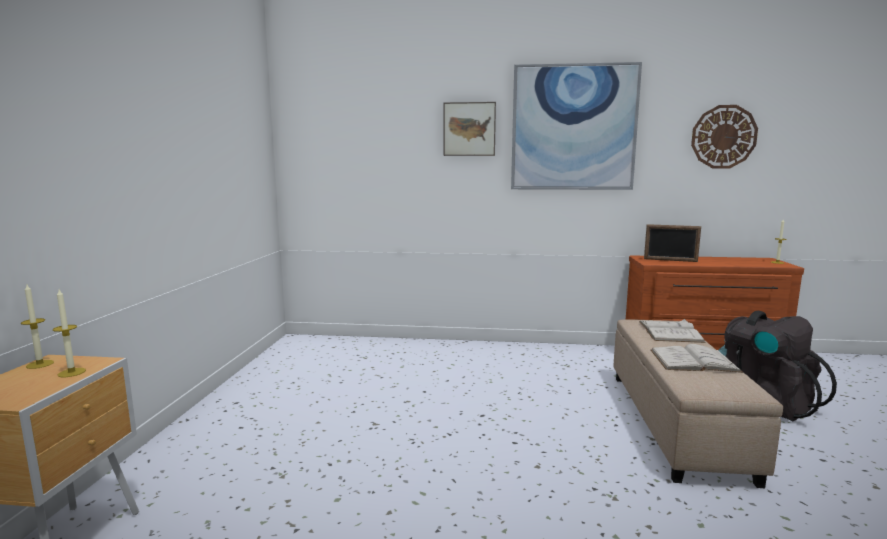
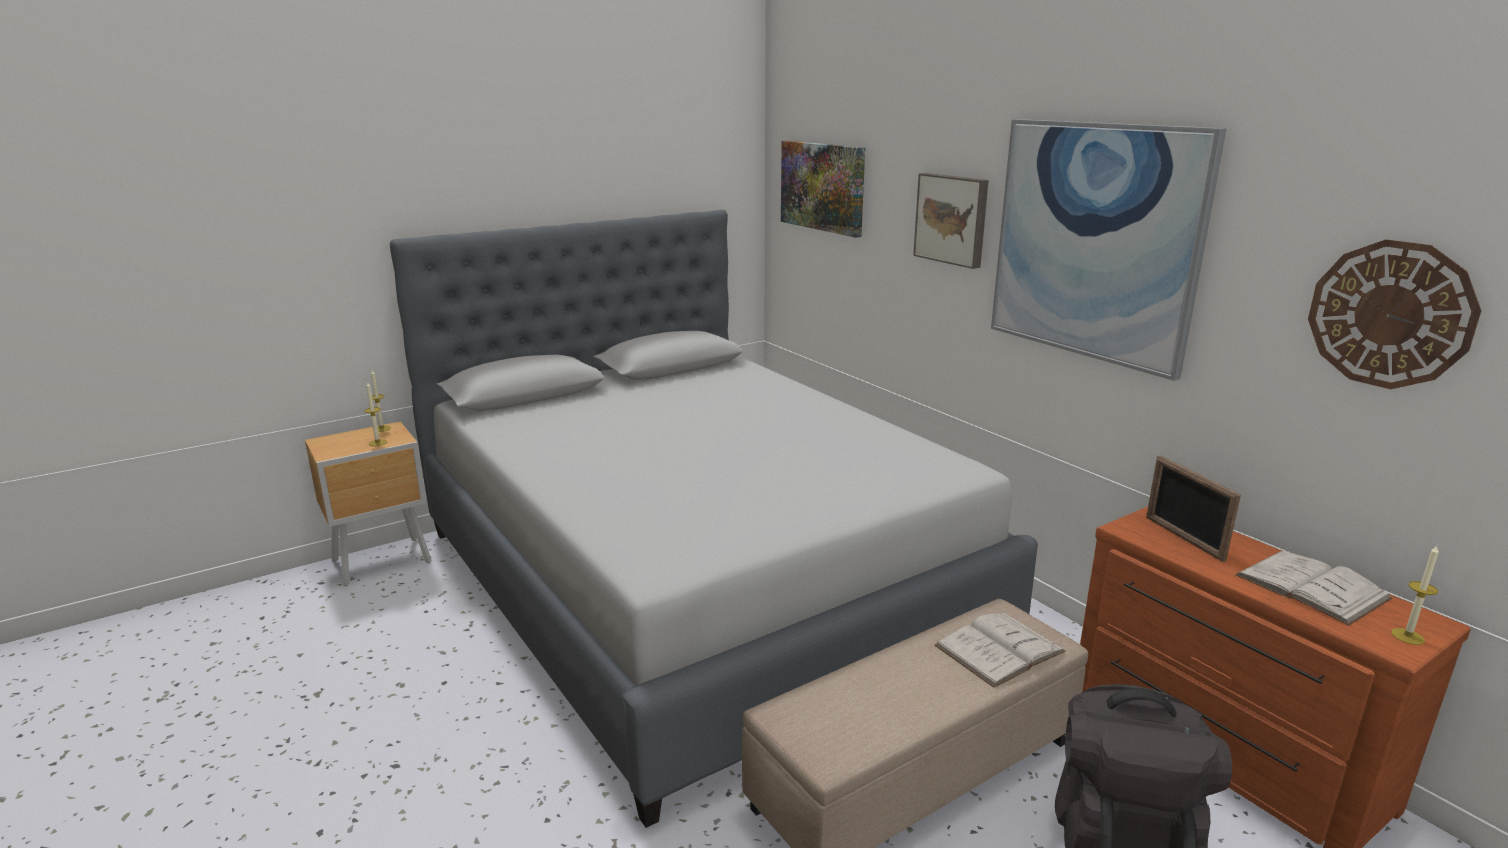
camera: 50 degrees right, 10 degrees up
(343, 122) = (823, 186): none -> picture
(404, 408) = (696, 583): none -> grey bed
(693, 360) = (891, 692): white book -> white book (1311, 586)

